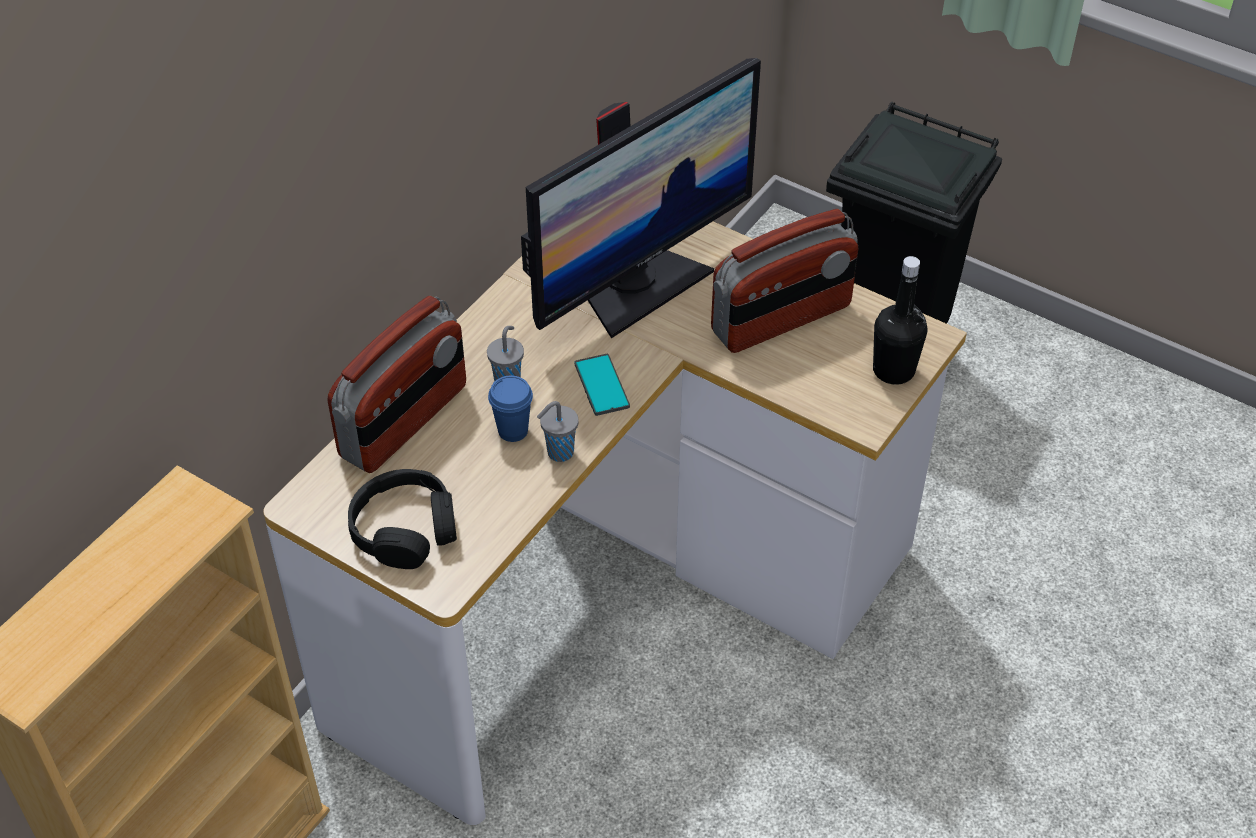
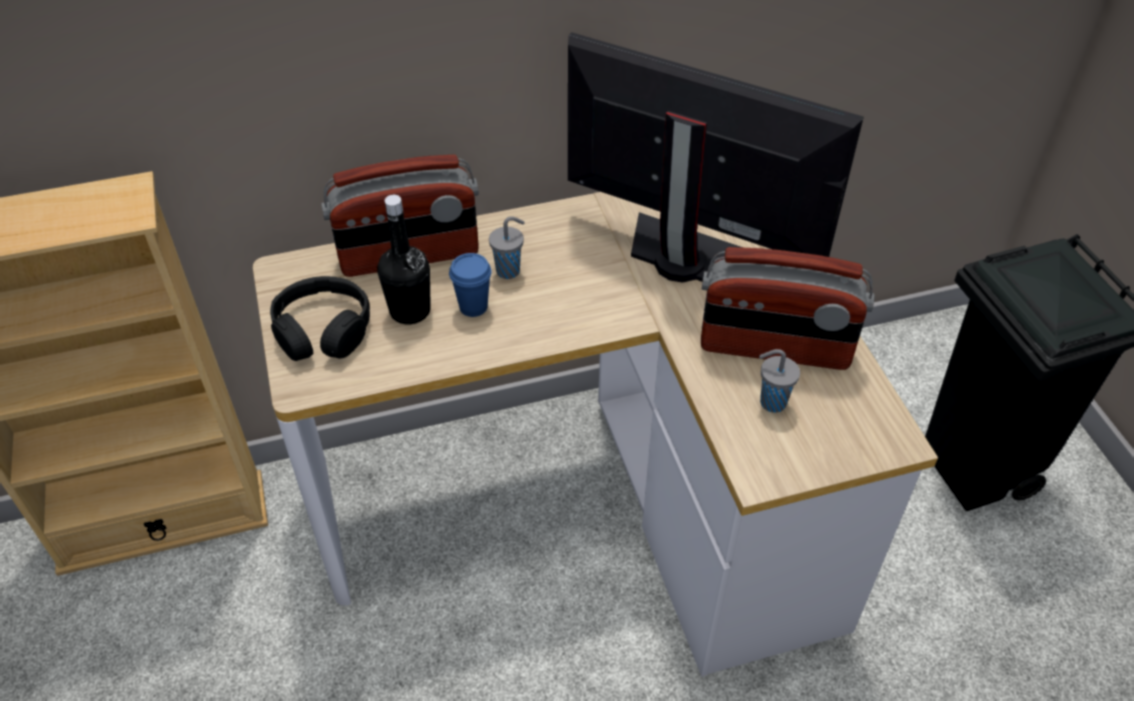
camera: 40 degrees right, 0 degrees up
(558, 453) = (486, 343): grey cup -> grey cup (771, 402)
(601, 385) = (574, 313): phone -> none
(639, 286) = (685, 256): monitor -> monitor turned 150 degrees counterclockwise
(893, 370) = (831, 448): black bottle -> black bottle (410, 311)

